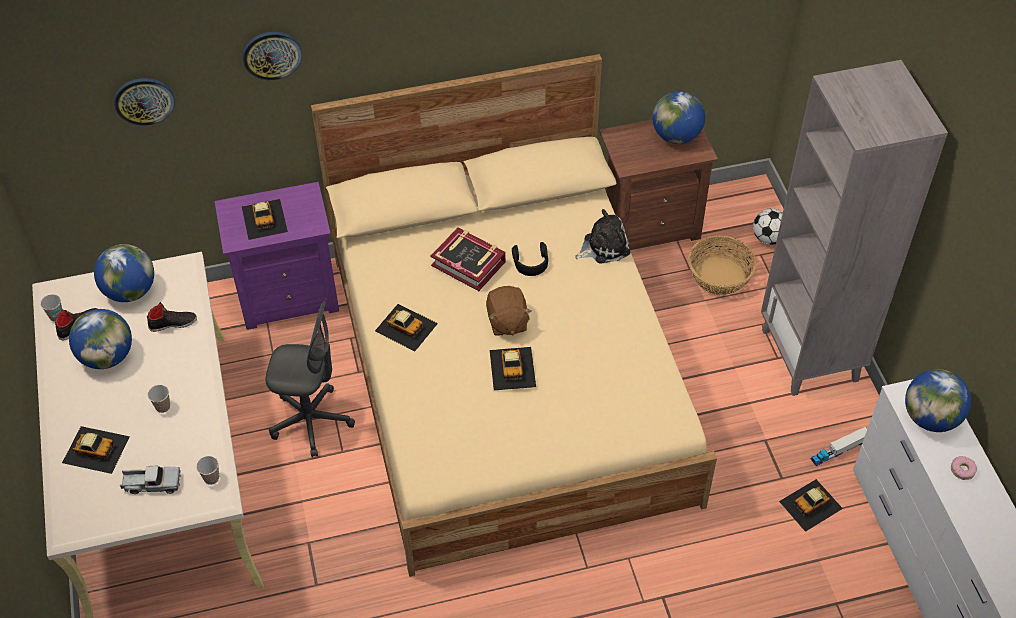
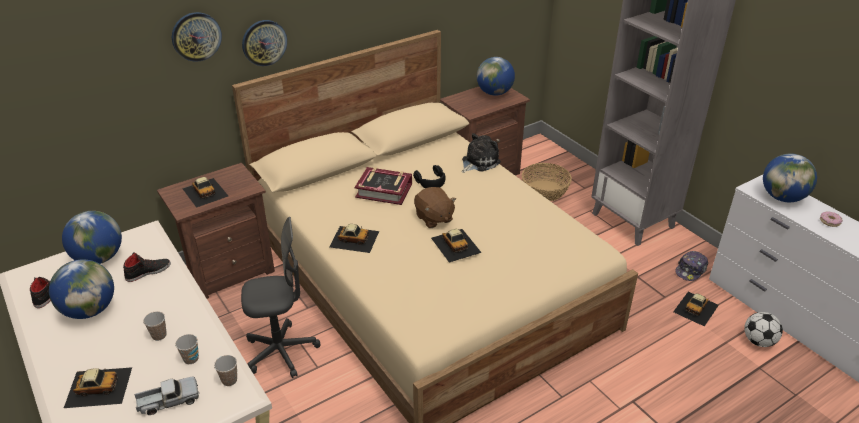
camera: 20 degrees left, 15 degrees down
(56, 316) = (28, 291): cup -> cup (191, 359)
(144, 100) = (87, 88): wall clock -> wall clock (264, 42)
(289, 296) = (229, 271): purple nightstand -> brown nightstand
(768, 238) = (563, 164): football -> football (758, 341)
(839, 450) = (691, 270): toy truck -> cap

